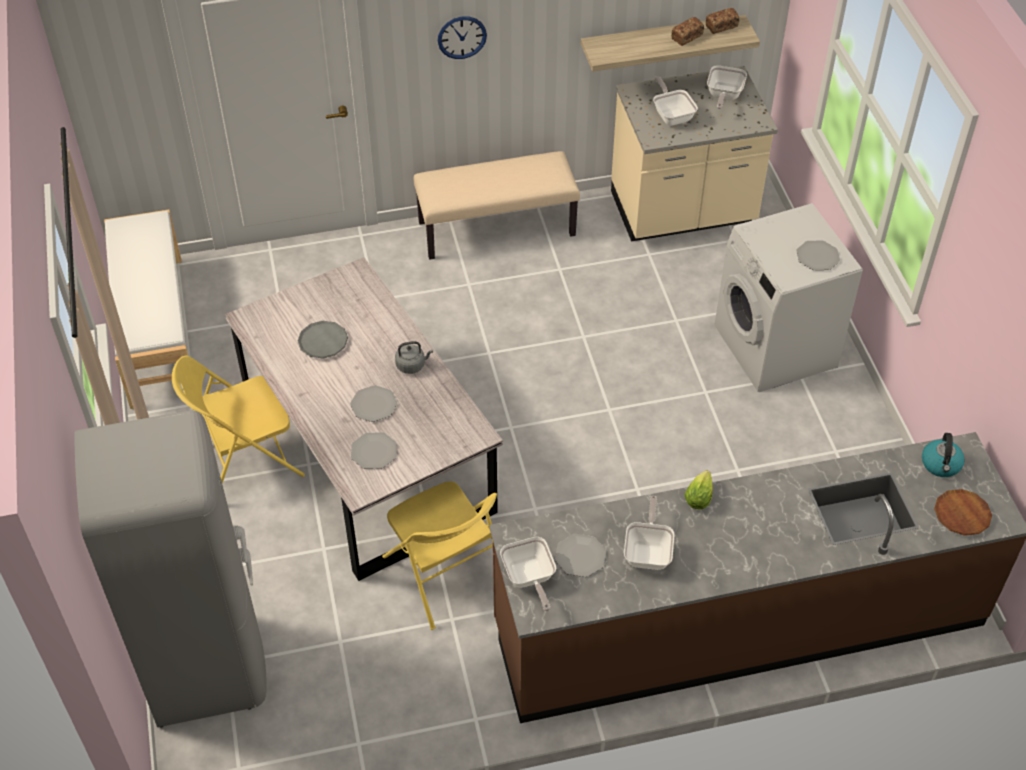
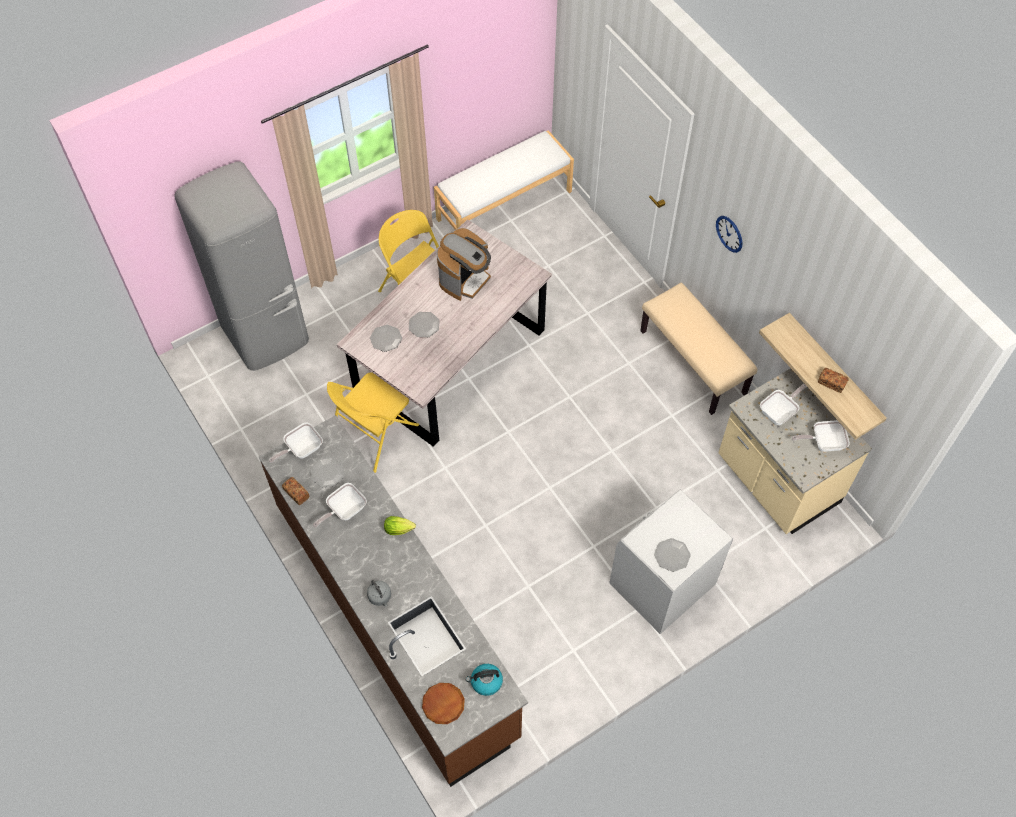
camera: 70 degrees right, 10 degrees up
(323, 342) = (465, 279): grey plate -> coffee machine
(412, 365) = (466, 334): grey kettle -> grey kettle (380, 597)
(648, 552) = (344, 510): frying pan -> frying pan turned 150 degrees clockwise
(721, 26) = (859, 404): bread -> bread (296, 493)

